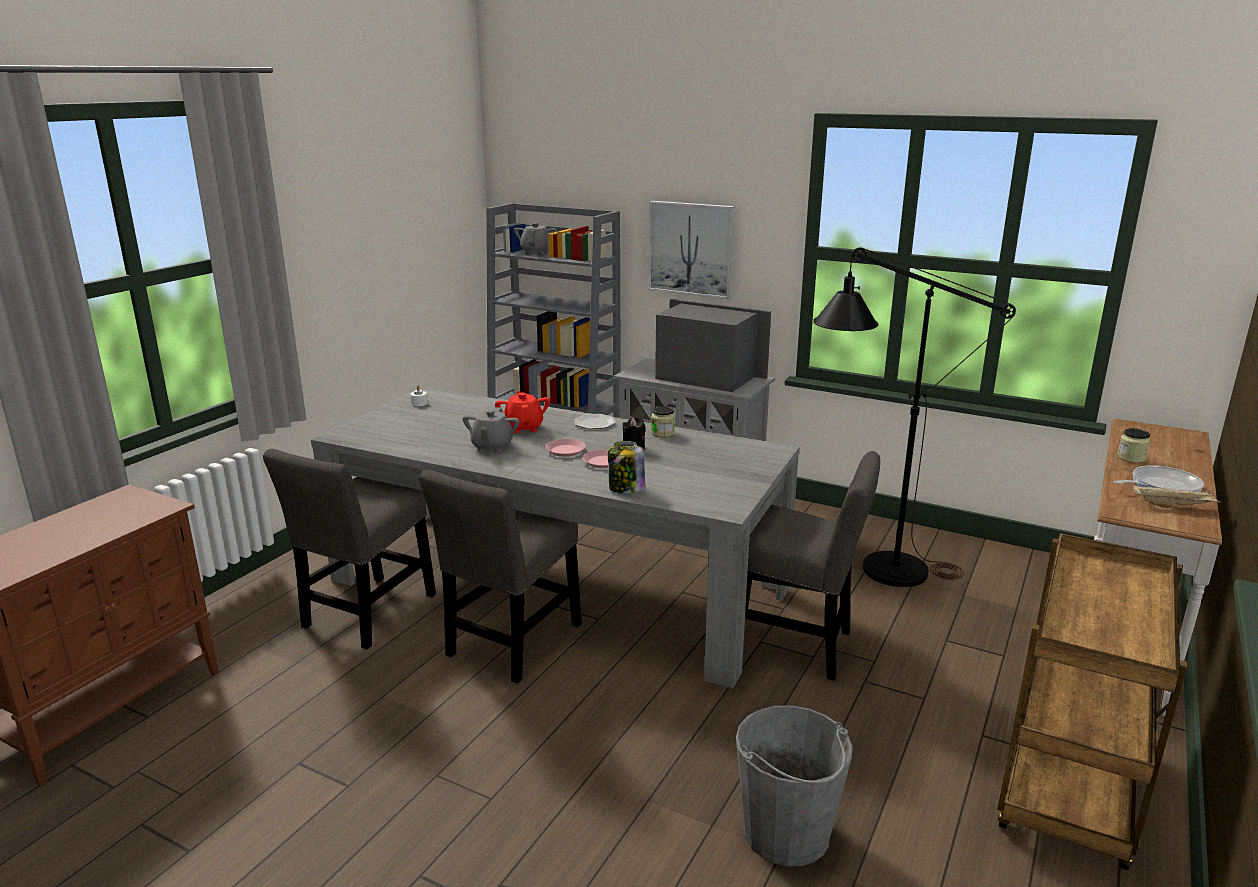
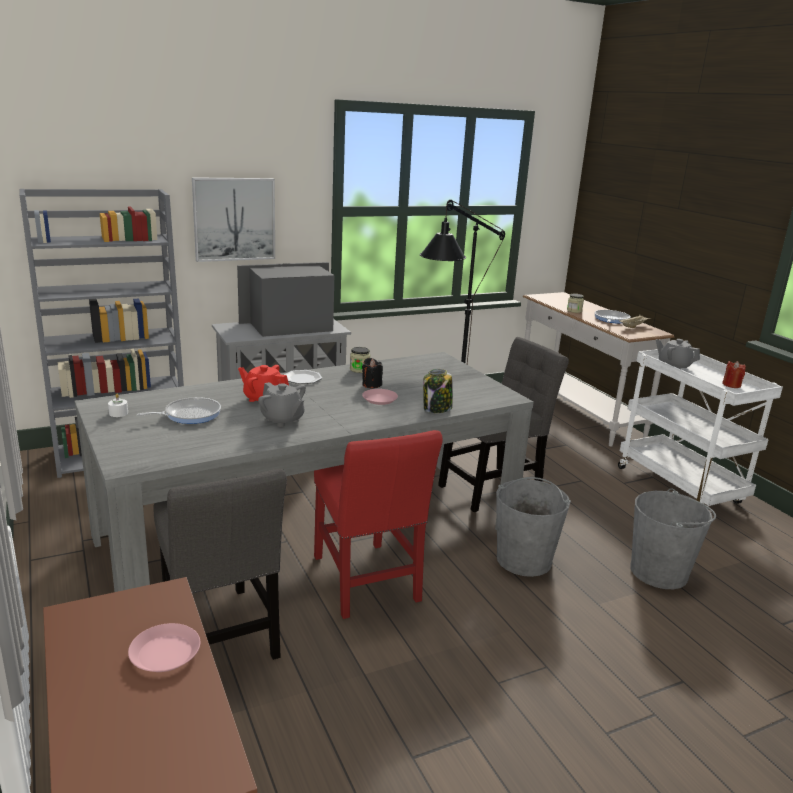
camera: 55 degrees left, 0 degrees up
(450, 420) = (189, 415): none -> frying pan
(511, 644) = (366, 582): grey chair -> red chair
(536, 252) = (76, 239): grey teapot -> grey teapot (674, 366)
(566, 451) = (338, 402): pink plate -> pink plate (165, 653)
(671, 717) = (524, 559): none -> grey bucket
(1070, 792) = (681, 487): brown cart -> white cart
(1122, 636) = (731, 385): none -> red candle

